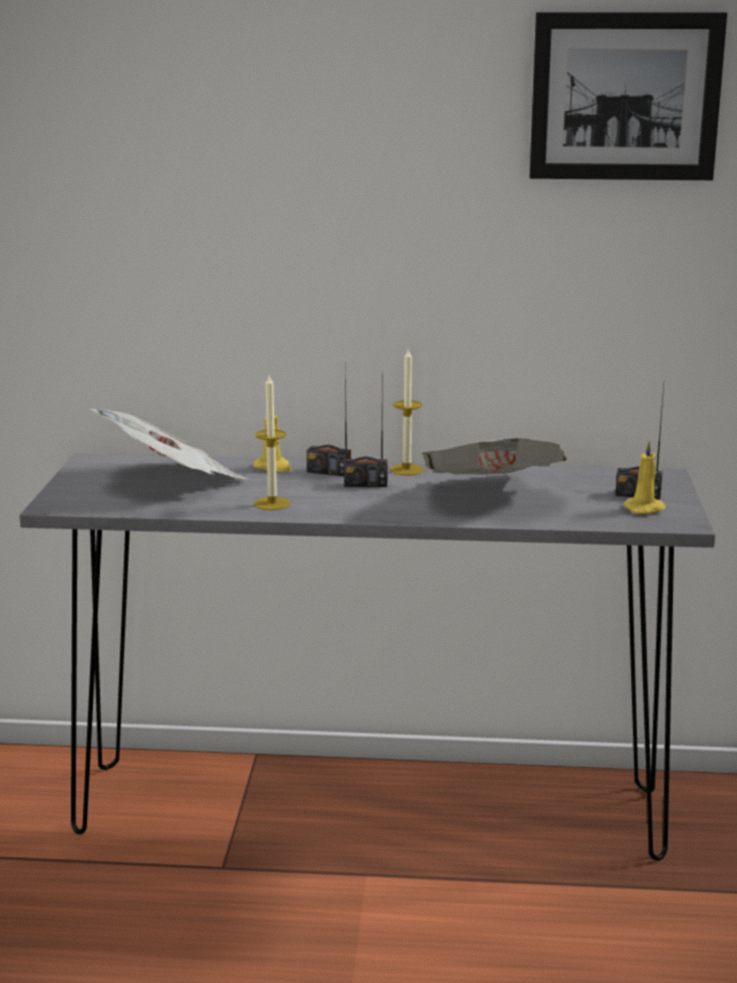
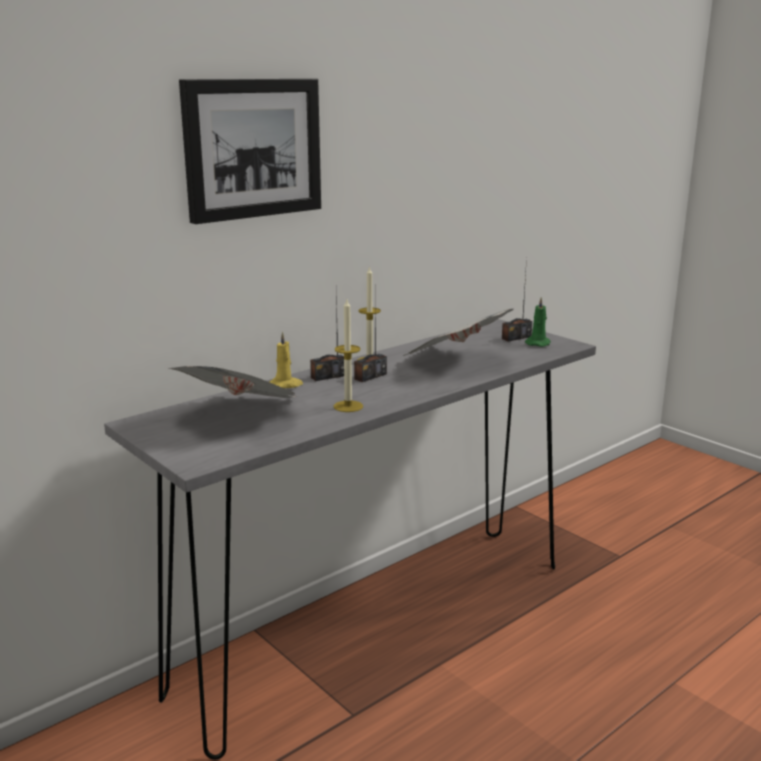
camera: 45 degrees left, 0 degrees up
(624, 96) = (461, 68): picture -> picture (252, 148)
(645, 509) = (538, 343): yellow candle -> green candle

